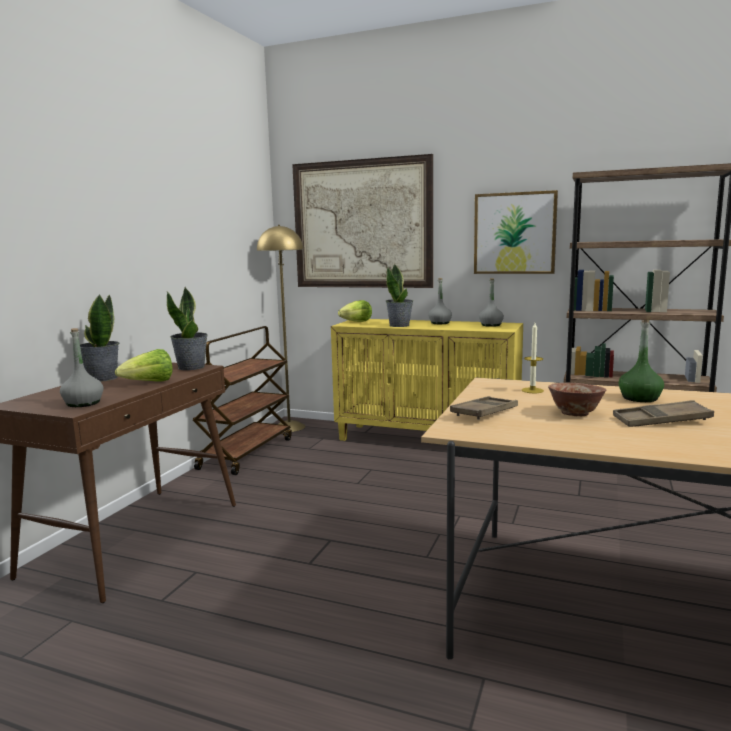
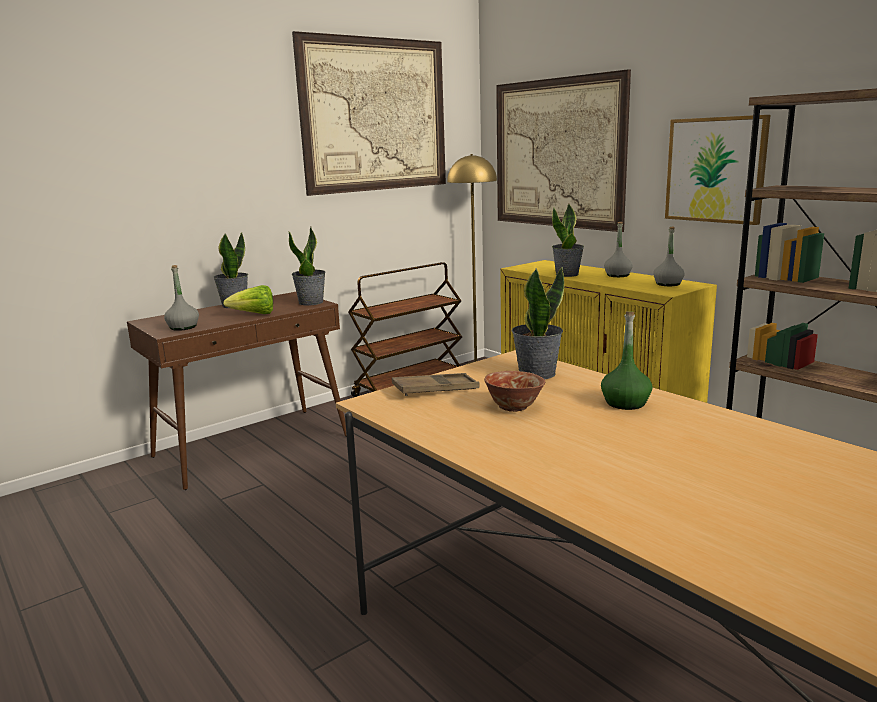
camera: 30 degrees right, 5 degrees up
(201, 182) = (375, 115): none -> picture
(357, 322) = (535, 265): lettuce -> none
(532, 390) = (536, 373): candle -> potted plant
(661, 421) = (580, 433): brown tray -> none

